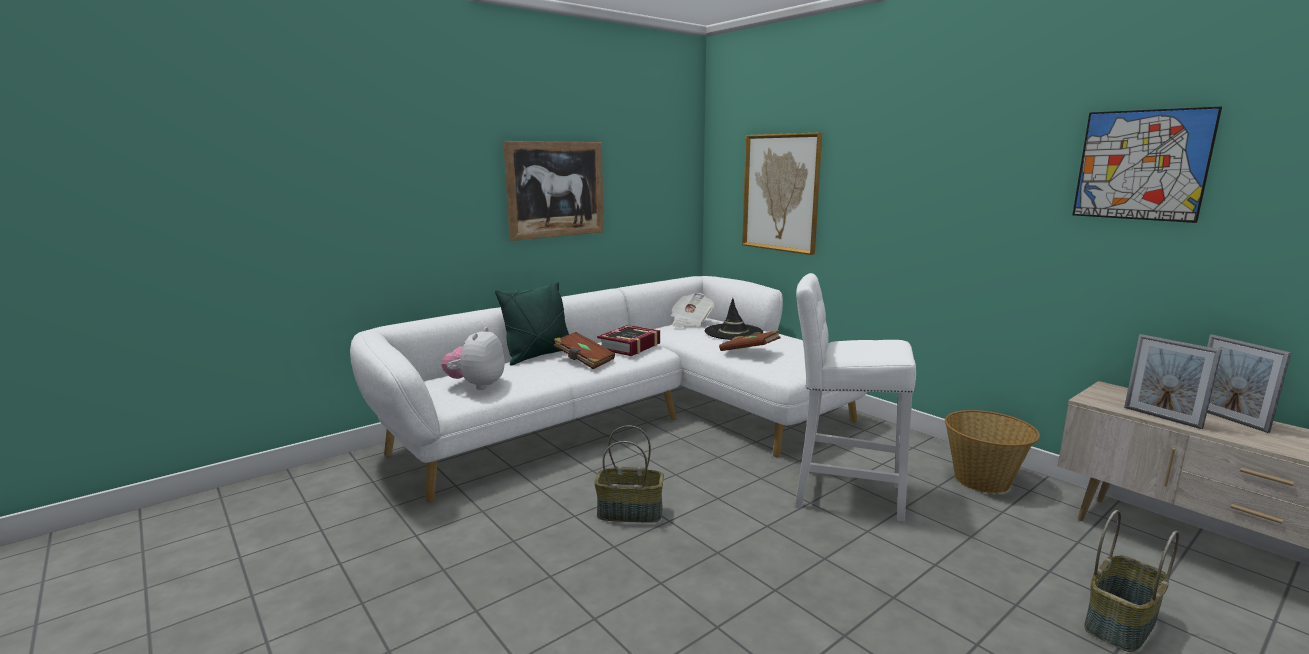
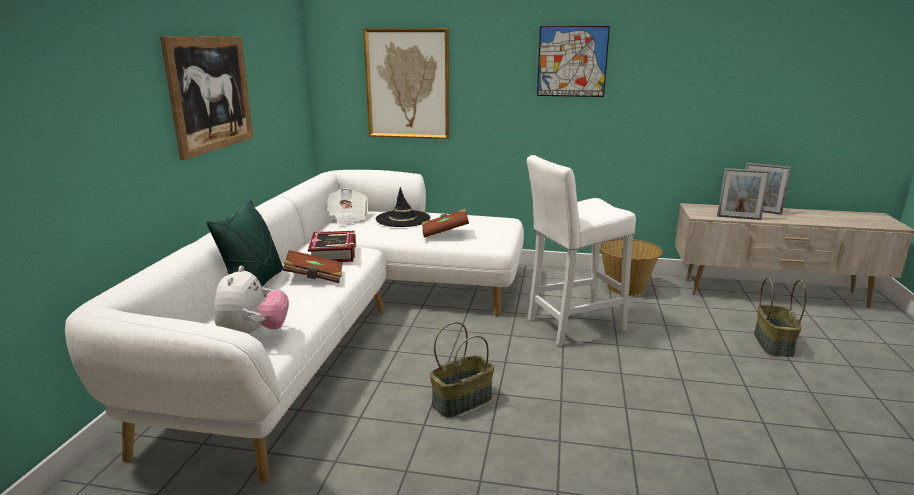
camera: 40 degrees left, 5 degrees up
(477, 385) = (253, 334): plush toy -> plush toy turned 150 degrees counterclockwise
(1141, 165) = (699, 57): picture -> picture (572, 61)

